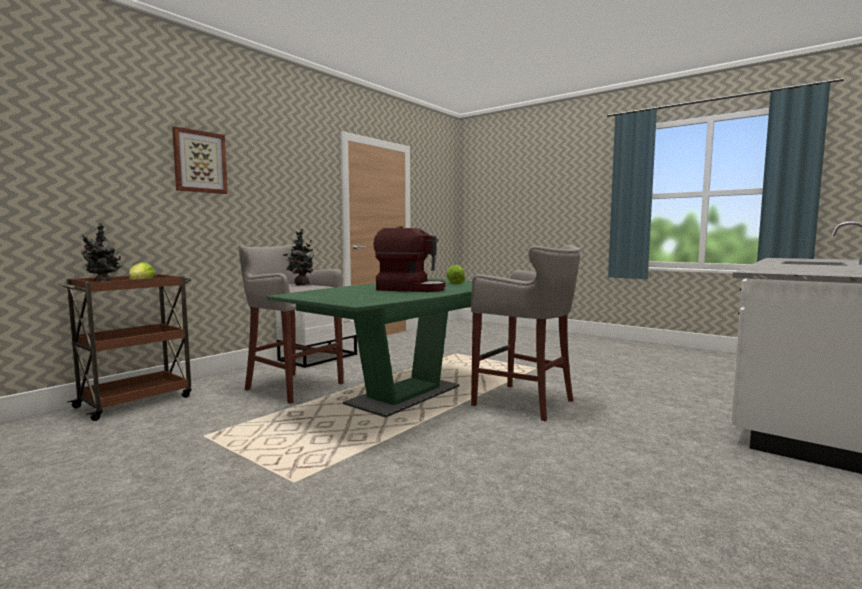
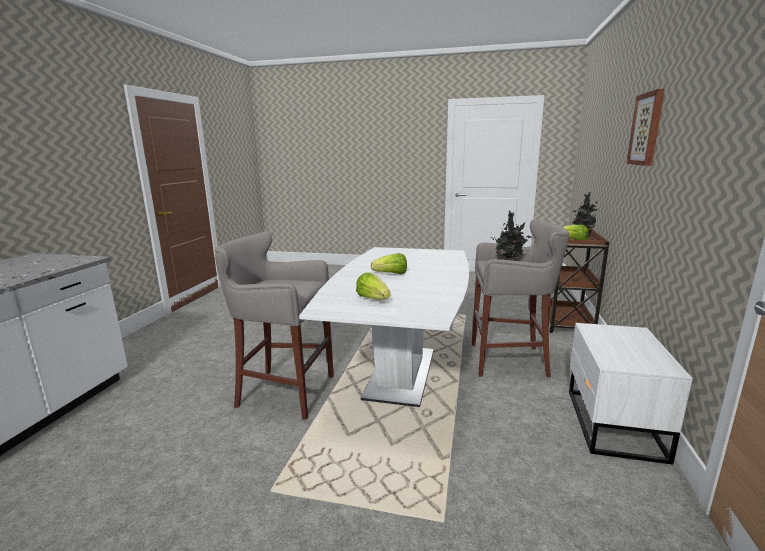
camera: 155 degrees right, 10 degrees up
(404, 395) = (401, 373): green dining table -> white dining table
(411, 289) = (391, 274): coffee machine -> lettuce

